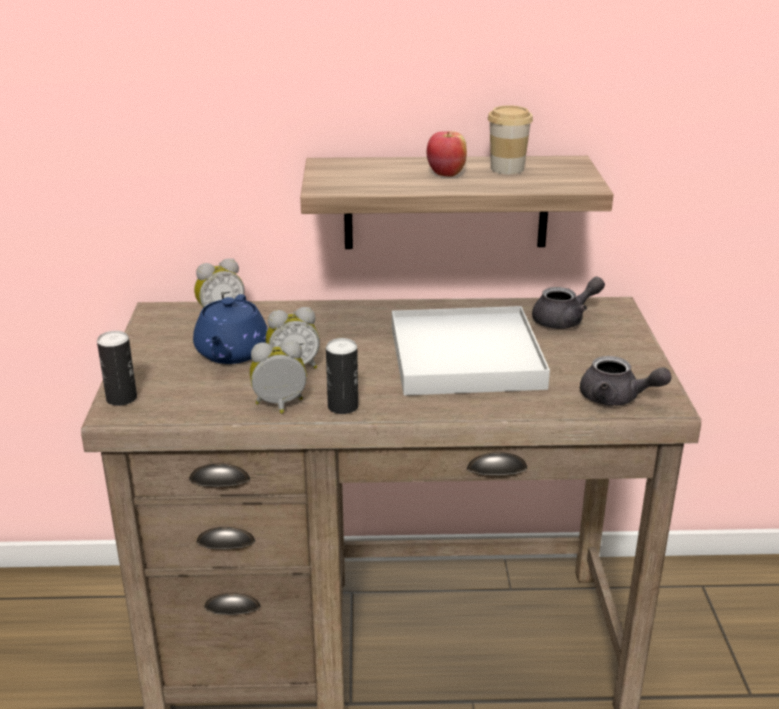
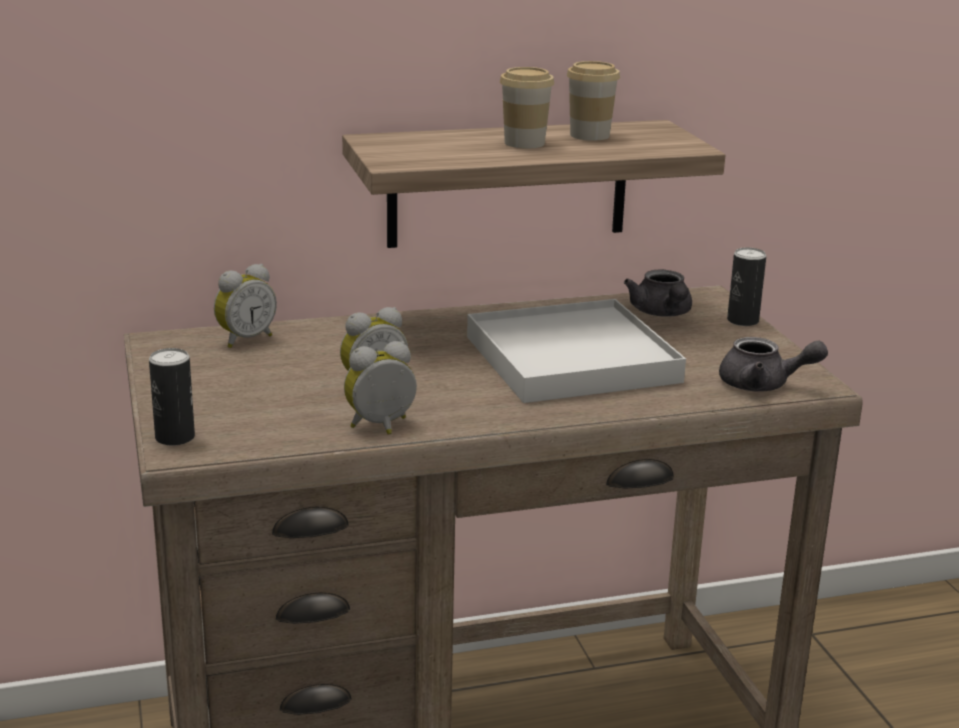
camera: 15 degrees left, 5 degrees down
(231, 353) = (285, 378): blue teapot -> none
(343, 406) = (458, 421): can -> can (742, 320)
(446, 173) = (524, 143): apple -> cup
(565, 320) = (662, 313): grey teapot -> grey teapot turned 120 degrees clockwise

